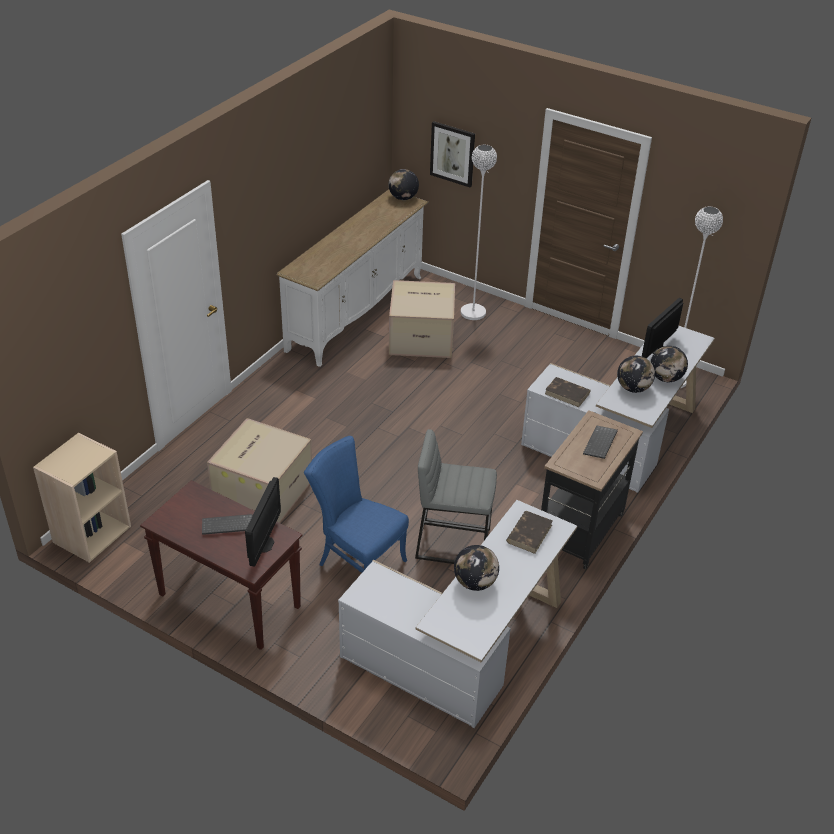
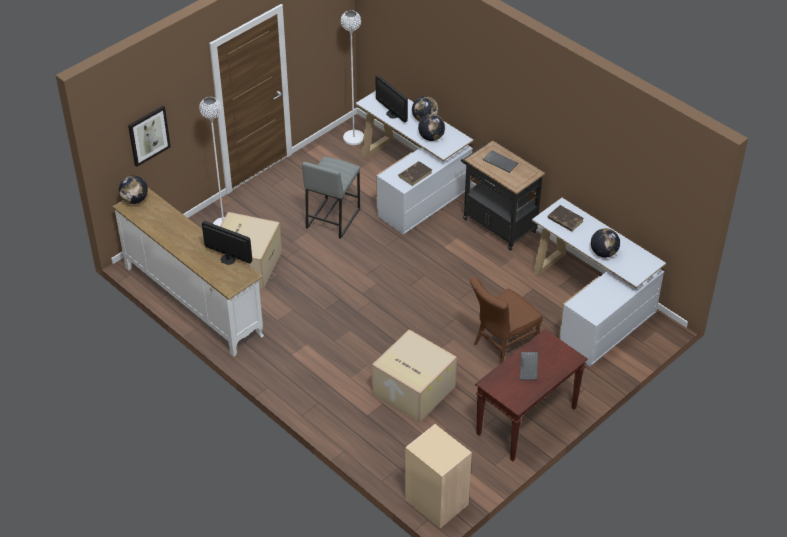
camera: 75 degrees left, 5 degrees up
(263, 544) = (551, 349): monitor -> monitor (228, 259)
(357, 561) = (502, 345): blue chair -> brown chair
(453, 543) = (495, 292): grey stool -> grey stool (333, 218)

